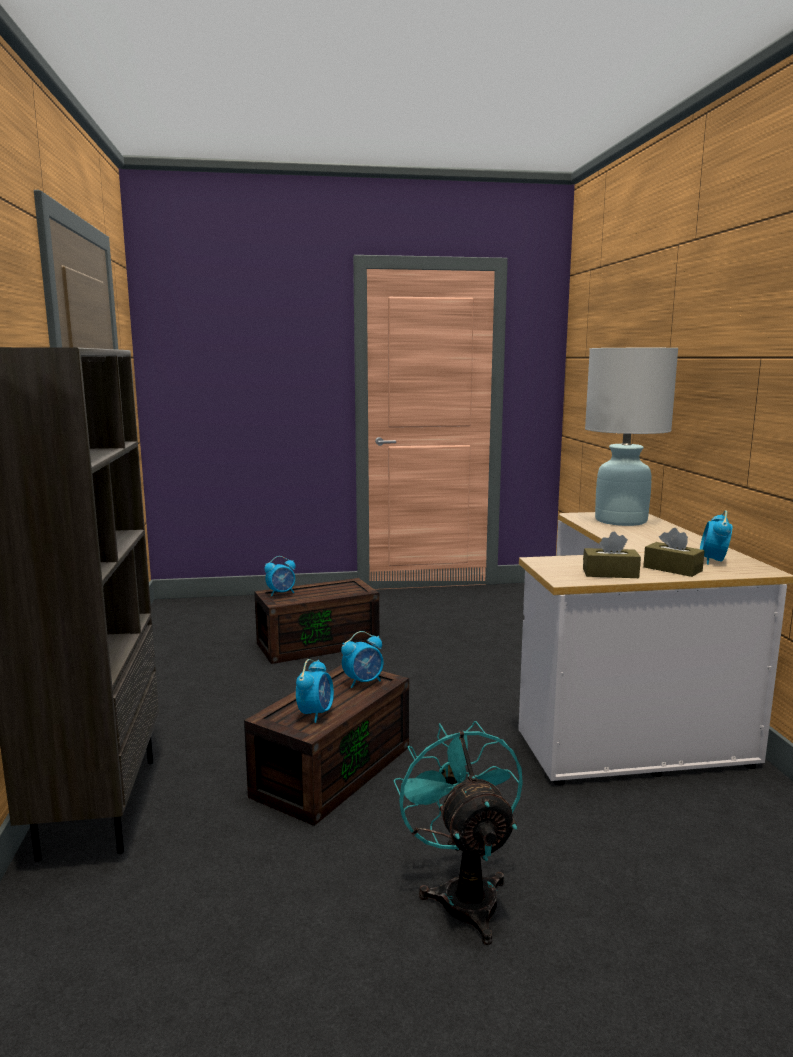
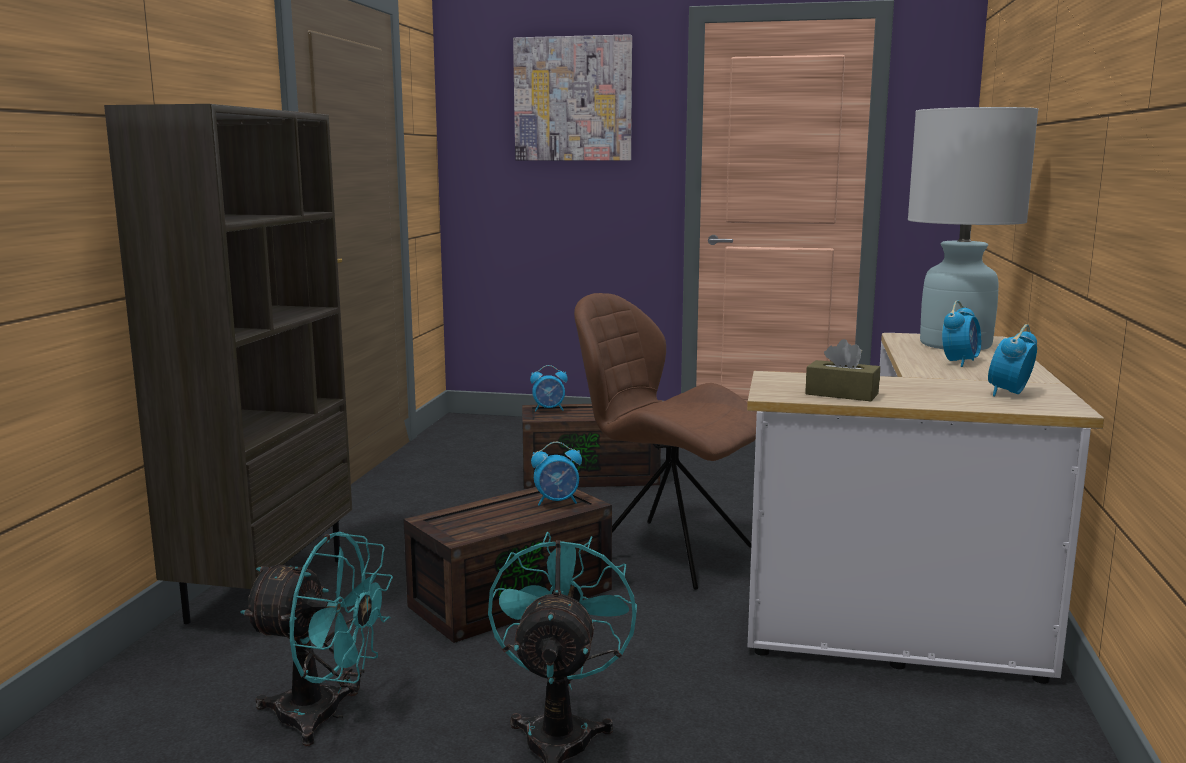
camera: 20 degrees right, 0 degrees up
(248, 930) = (325, 716): none -> turquoise fan
(258, 327) = (573, 99): none -> picture
(316, 713) = (479, 523): alarm clock -> alarm clock (960, 362)
(425, 705) = (664, 552): none -> brown chair
(672, 569) = (934, 396): brown tissue box -> none

